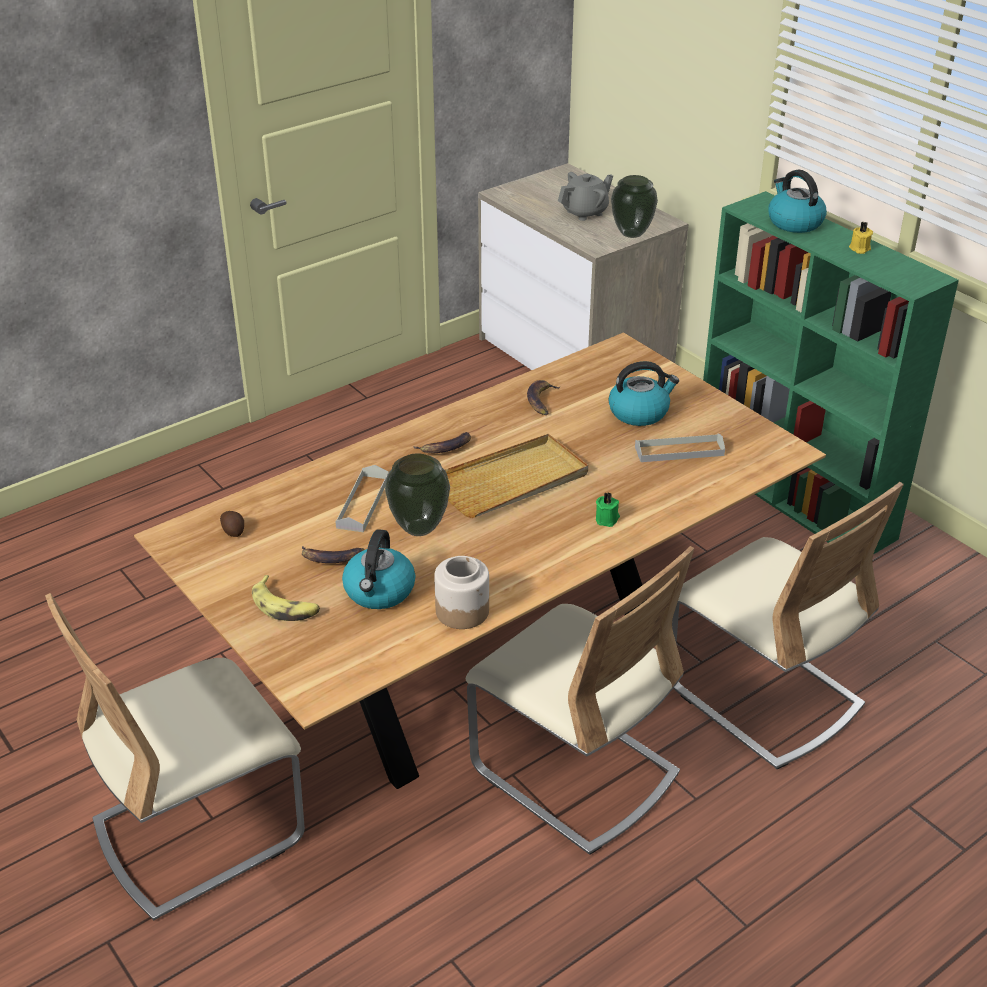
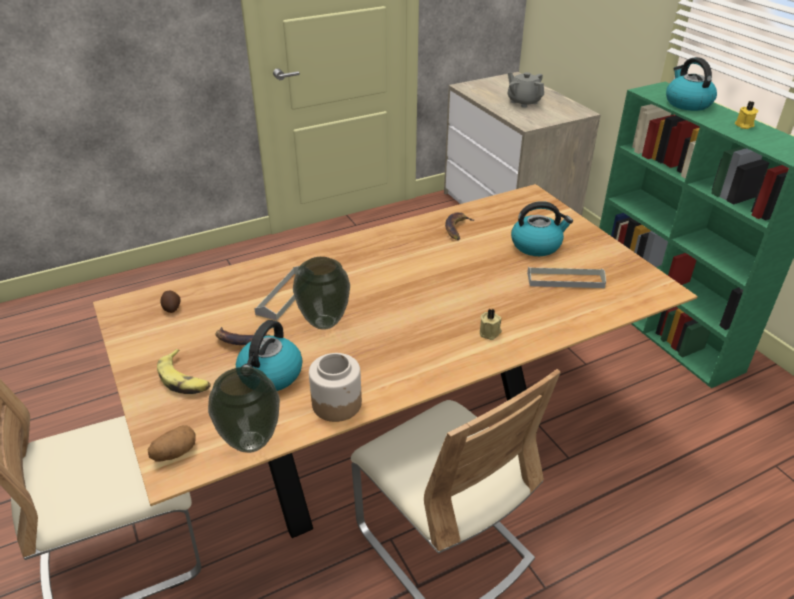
camera: 10 degrees right, 0 degrees up
(308, 679) = (175, 453): none -> potato
(445, 448) = (368, 258): banana -> none
(512, 481) = (415, 291): beige tray -> none
(585, 212) = (523, 102): grey teapot -> grey teapot turned 105 degrees counterclockwise
(607, 519) = (490, 332): green candle -> beige candle
(631, 233) = (555, 117): vase -> vase (251, 441)
(763, 695) = (618, 496): beige chair -> none

